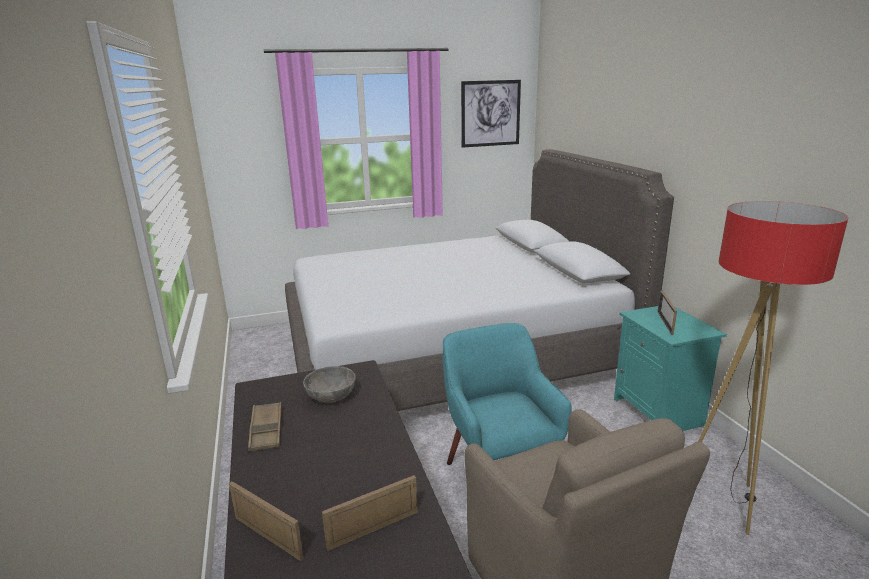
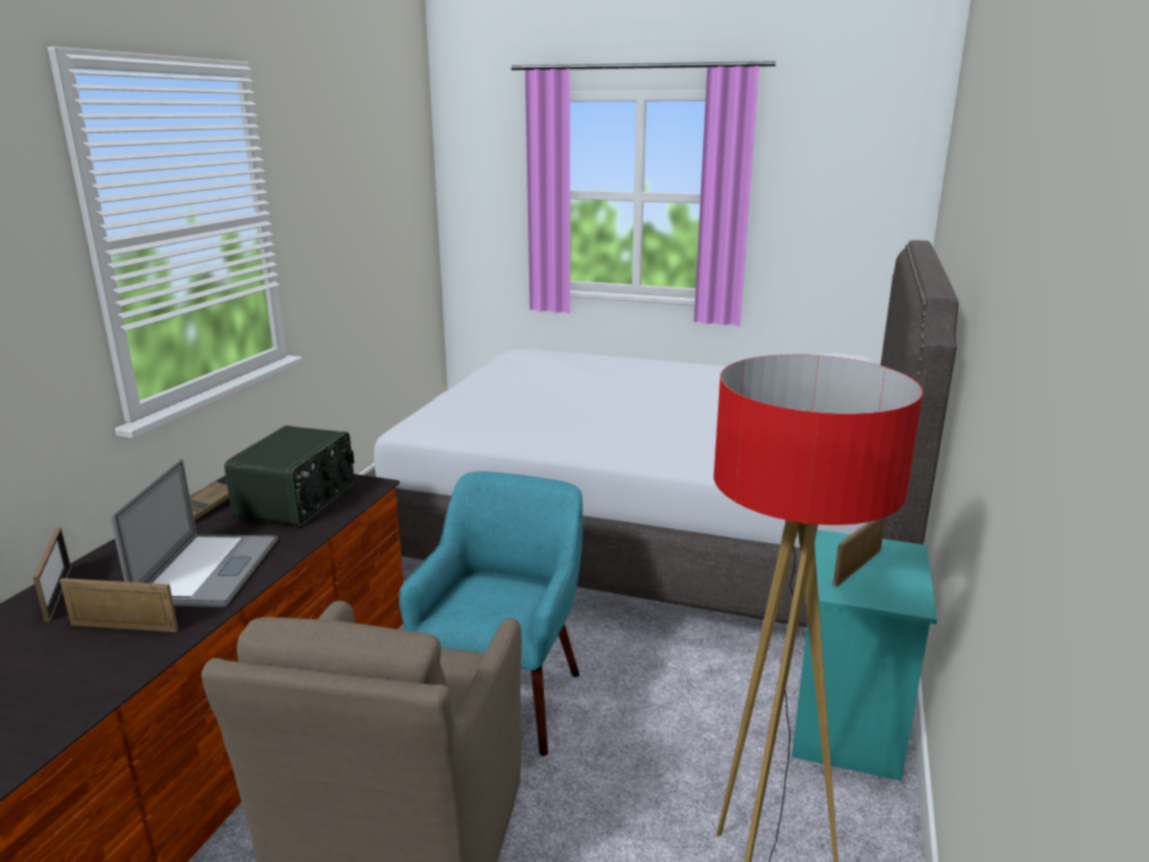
camera: 35 degrees right, 0 degrees up
(331, 396) = (298, 500): grey bowl -> radio
(357, 465) = (208, 570): none -> laptop
(490, 113) = (851, 171): picture -> none

